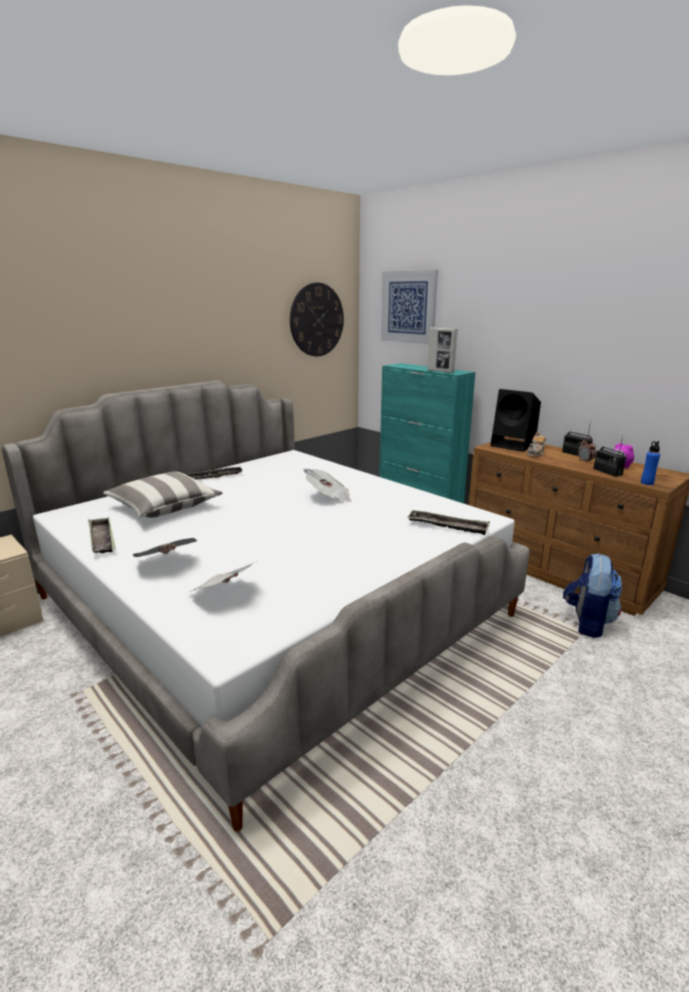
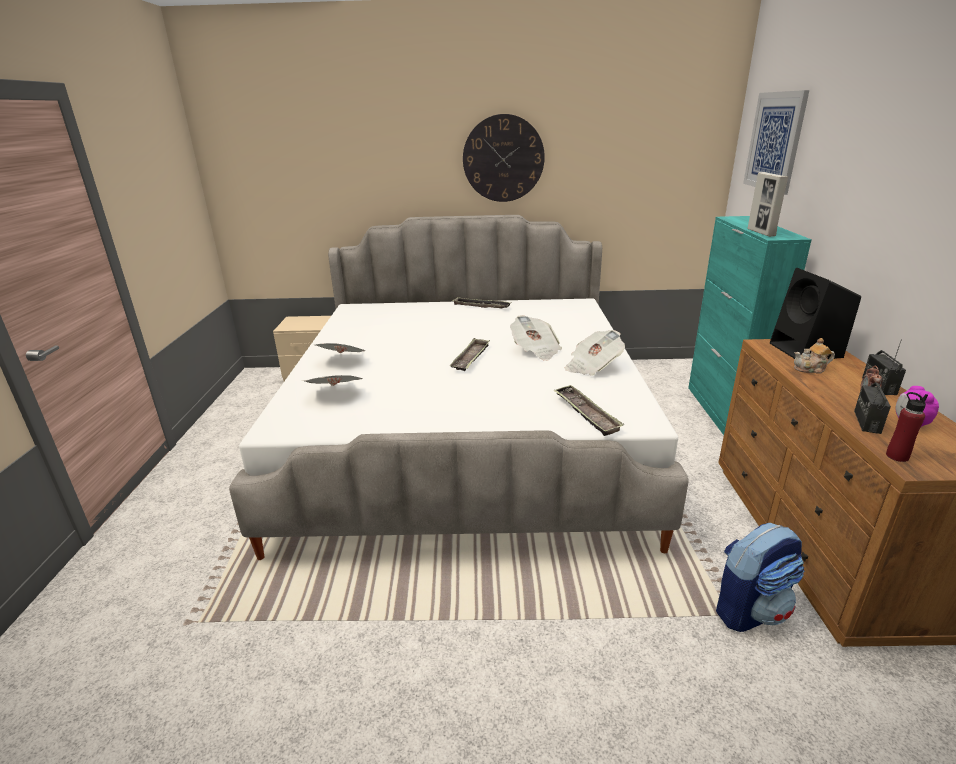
camera: 45 degrees right, 5 degrees up
(102, 539) = (341, 332): tray -> tray (471, 358)
(164, 507) = (410, 321): pillow -> none
(317, 320) = (663, 155): wall clock -> wall clock (503, 159)
(389, 496) = (592, 367): none -> newspaper
(647, 483) = (897, 456): blue bottle -> red bottle

